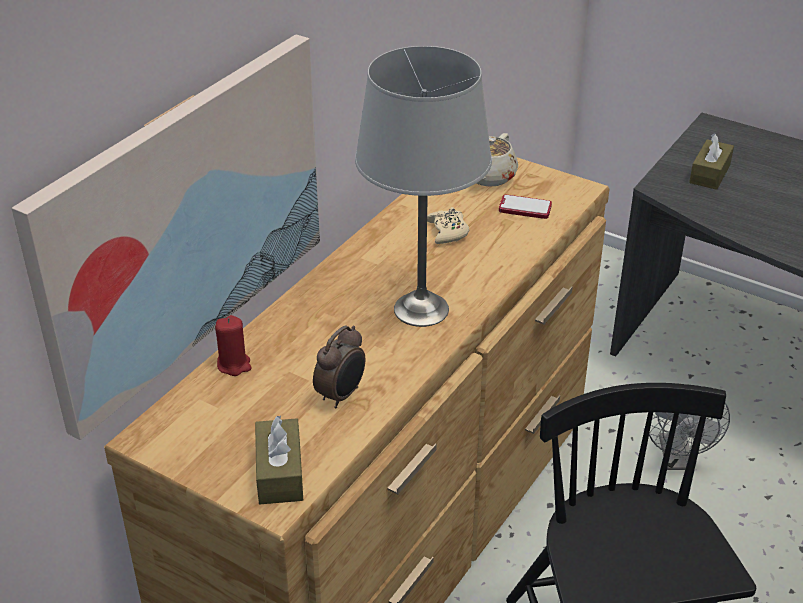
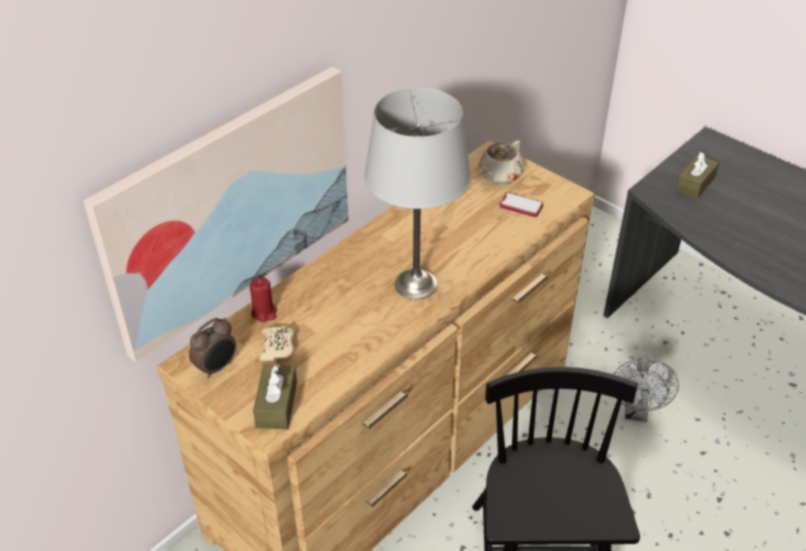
camera: 10 degrees right, 5 degrees up
(342, 395) = (337, 348): alarm clock -> alarm clock (217, 367)
(447, 232) = (454, 220): beige game controller -> beige game controller (278, 347)

